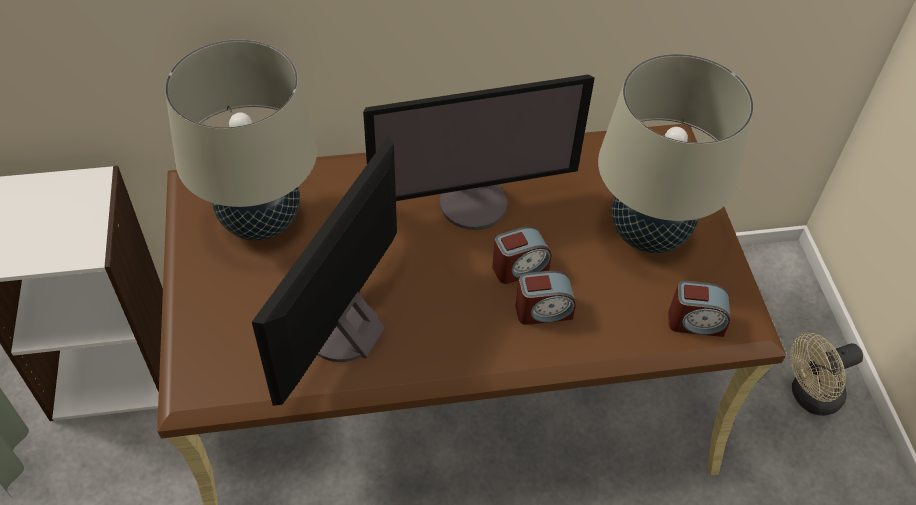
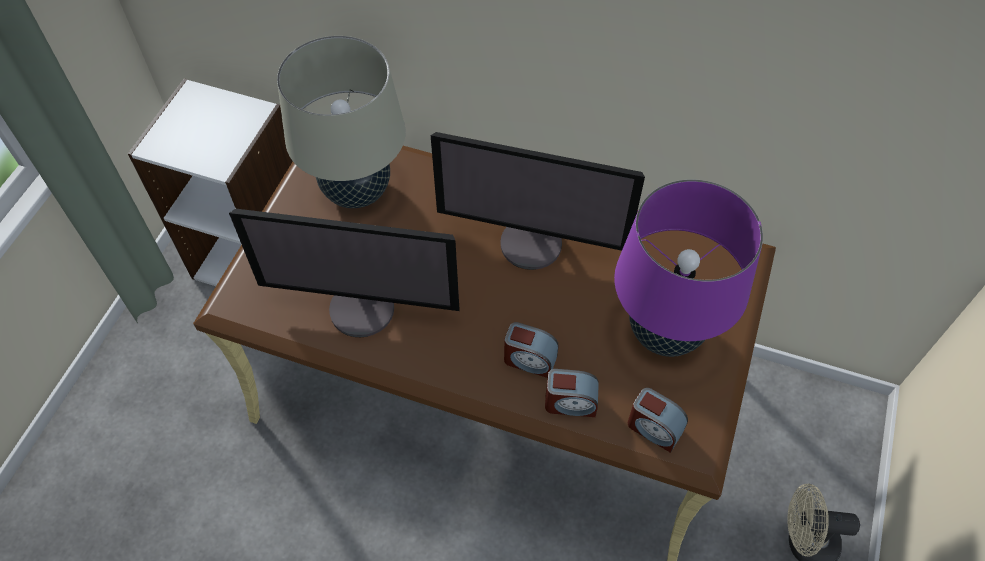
camera: 30 degrees right, 5 degrees up
(344, 332) = (363, 307): monitor -> monitor turned 135 degrees counterclockwise
(519, 267) = (534, 315): alarm clock -> alarm clock (570, 403)
(648, 233) = (665, 332): beige table lamp -> purple table lamp

